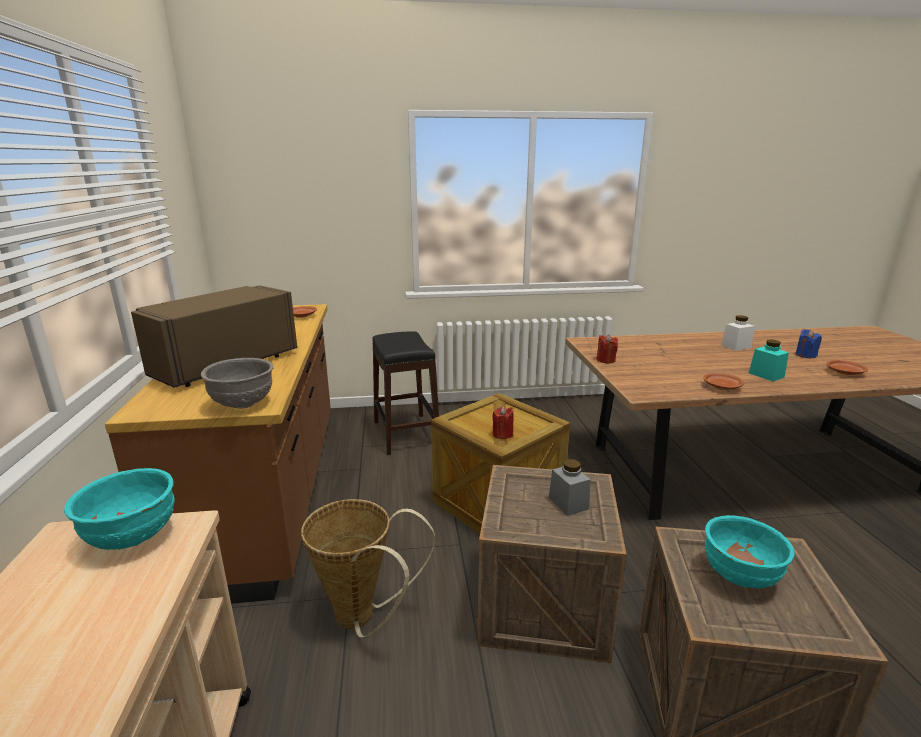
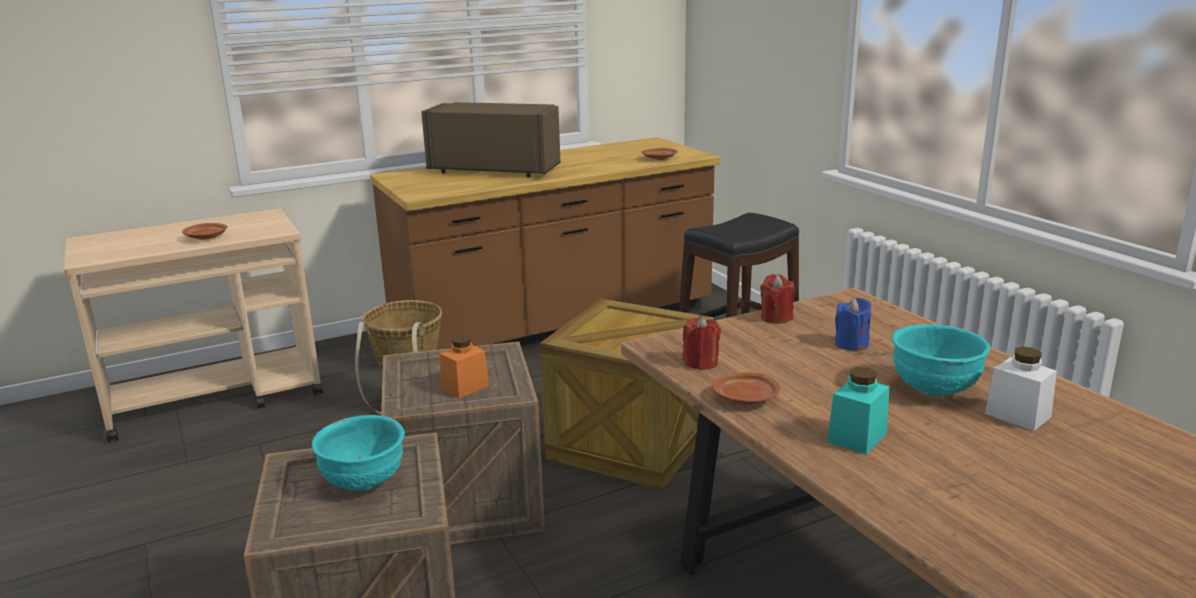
camera: 70 degrees right, 0 degrees up
(133, 537) = (267, 225): turquoise bowl -> turquoise bowl (934, 390)
(244, 405) = (416, 191): grey bowl -> none
(502, 434) = (595, 336): red candle -> red candle (700, 363)
(568, 503) = (465, 387): grey jar -> orange jar
(805, 355) = (1071, 490): blue candle -> blue candle (851, 344)
(845, 372) = (991, 528): brown plate -> brown plate (206, 237)

